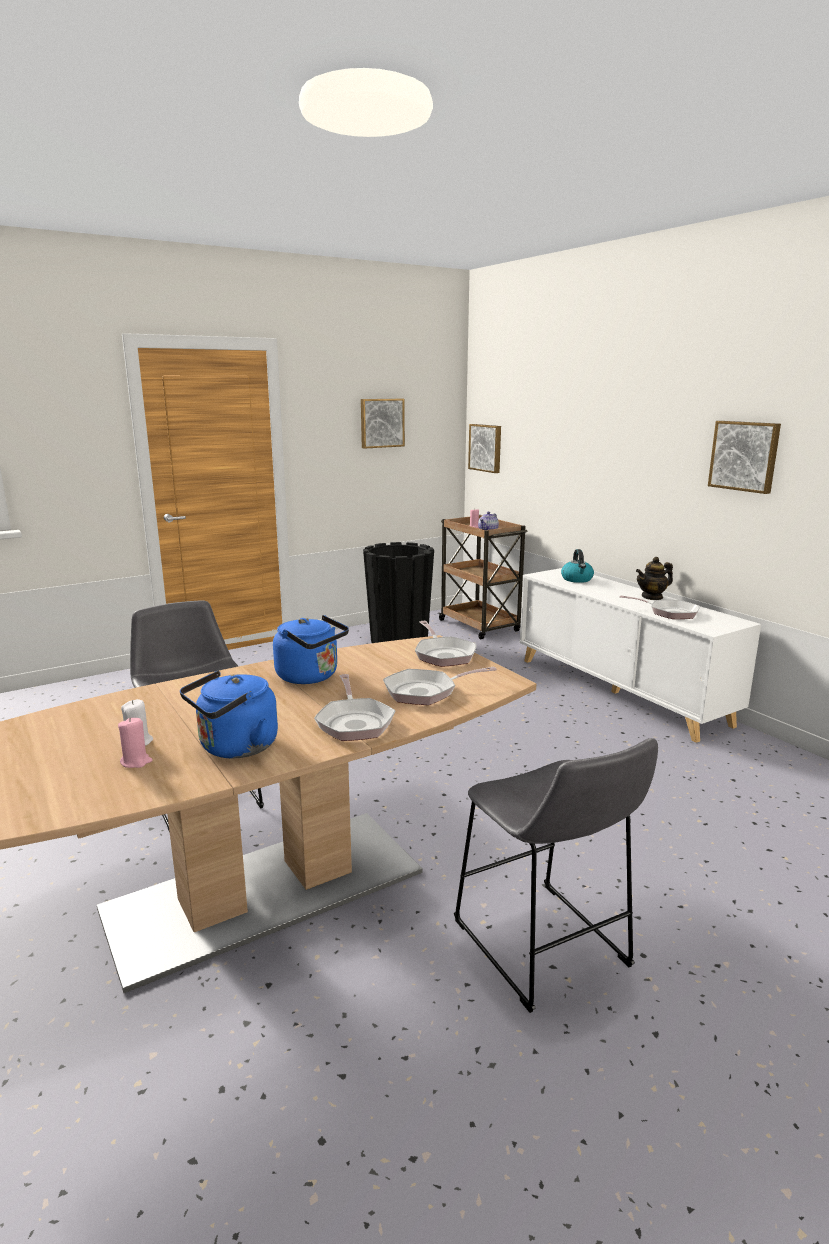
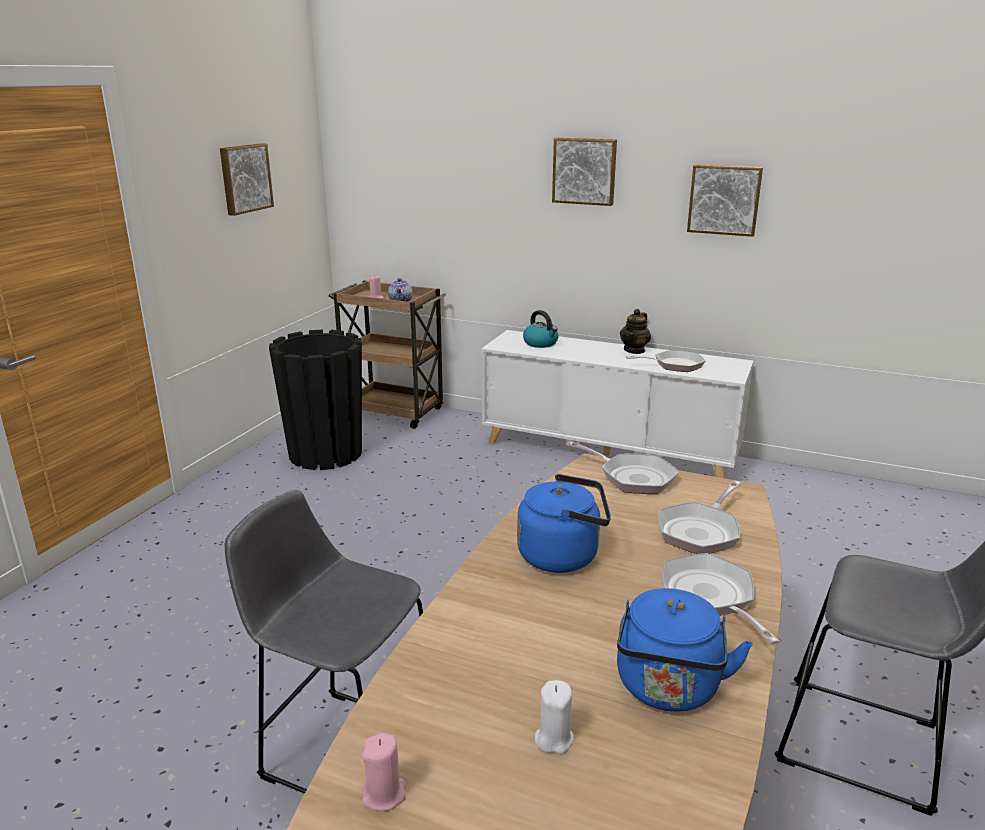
camera: 35 degrees left, 5 degrees up
(136, 762) = (605, 768): pink candle -> pink candle (384, 794)
(354, 722) = (711, 597): frying pan -> frying pan turned 150 degrees counterclockwise
(486, 448) = (363, 199): picture -> picture (584, 171)

